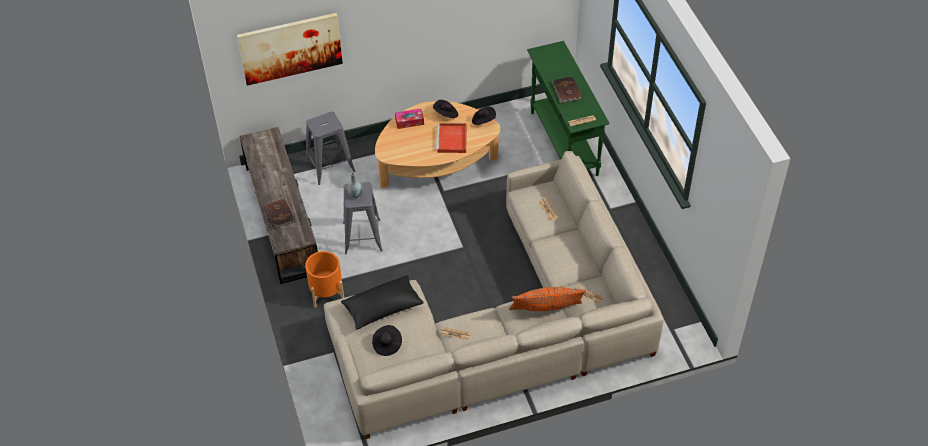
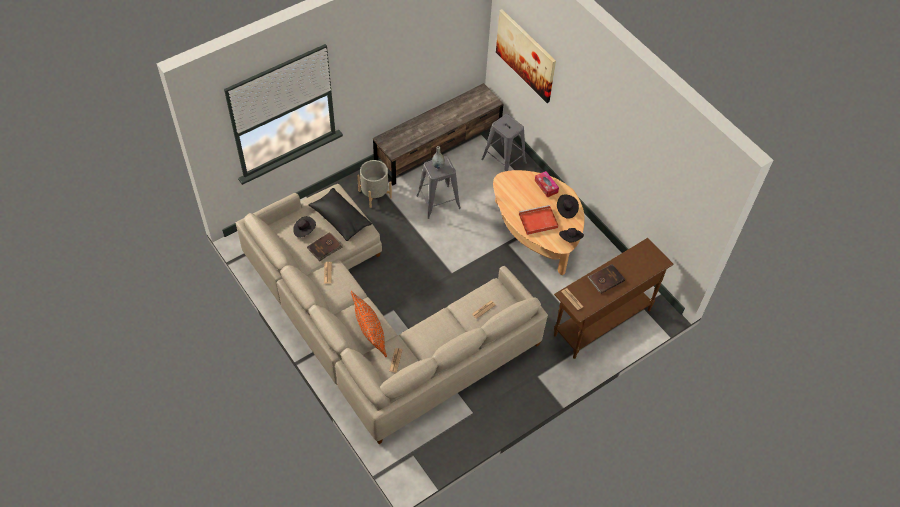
camera: 70 degrees right, 5 degrees up
(280, 214) = (412, 130): brown book -> brown book (325, 247)
(326, 292) = (375, 194): orange planter -> grey planter
(563, 144) = (601, 322): green console table -> brown console table

